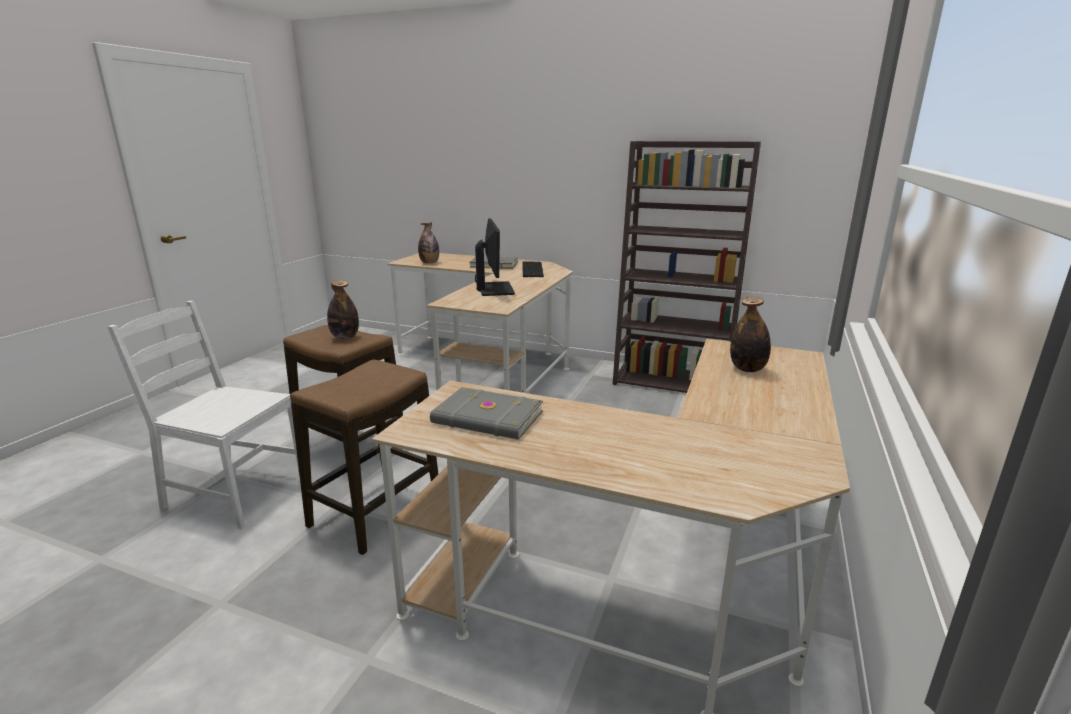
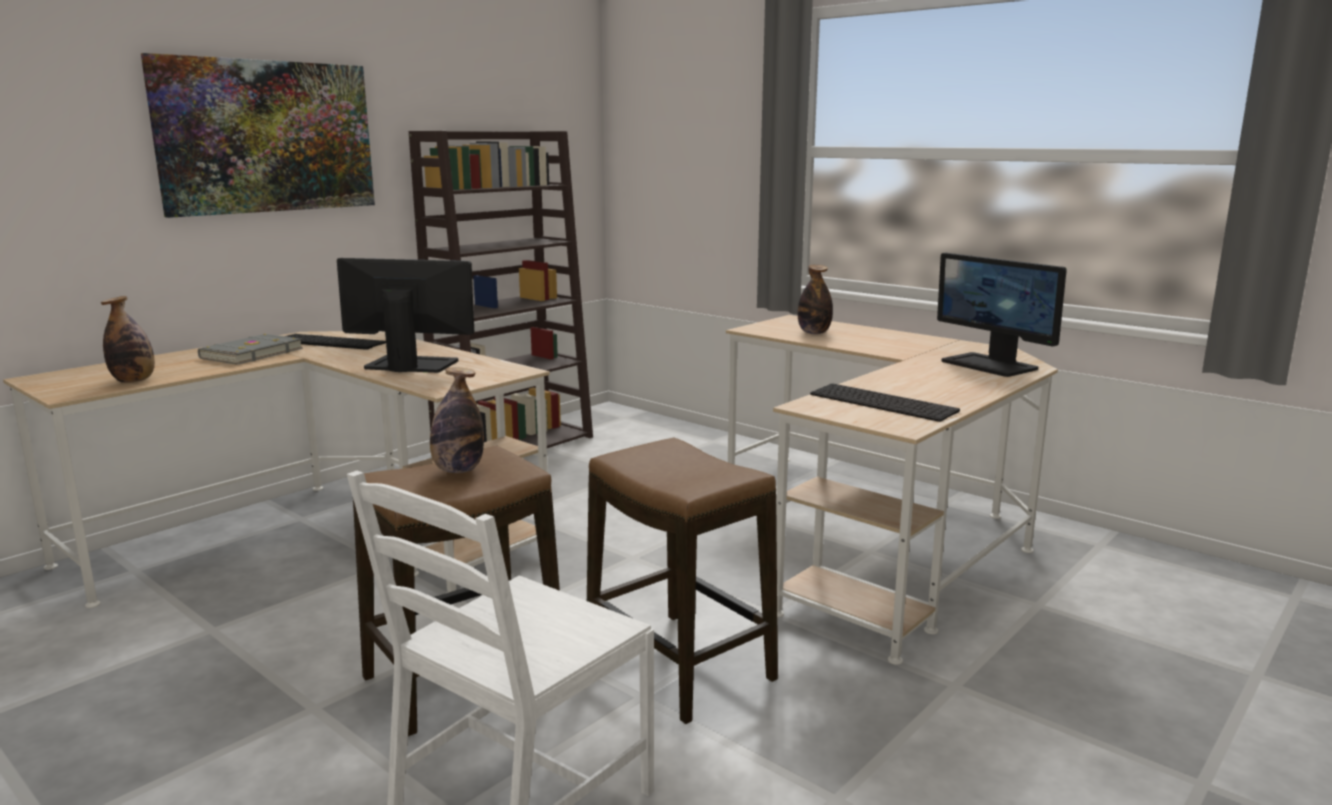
camera: 70 degrees left, 5 degrees down
(487, 418) = (885, 402): grey book -> keyboard
(548, 144) = (267, 137): none -> picture
(709, 468) = (990, 365): none -> monitor

